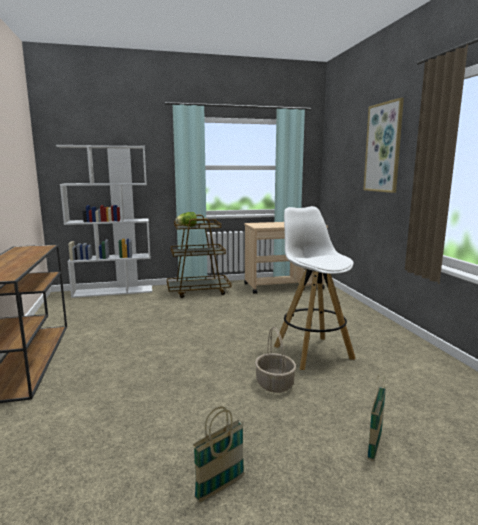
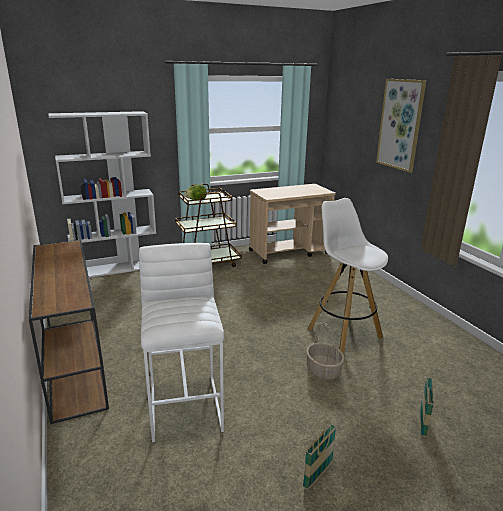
camera: 10 degrees left, 10 degrees up
(110, 403) = (186, 405): none -> white stool

